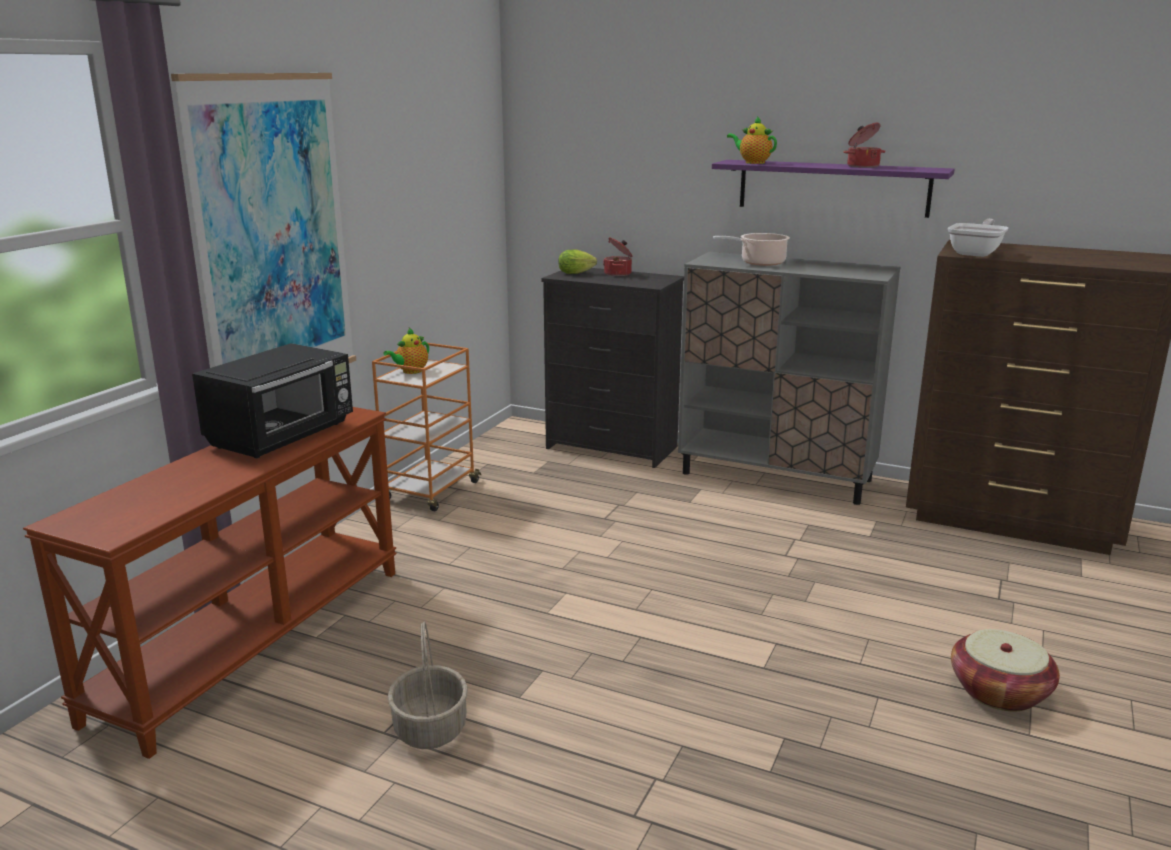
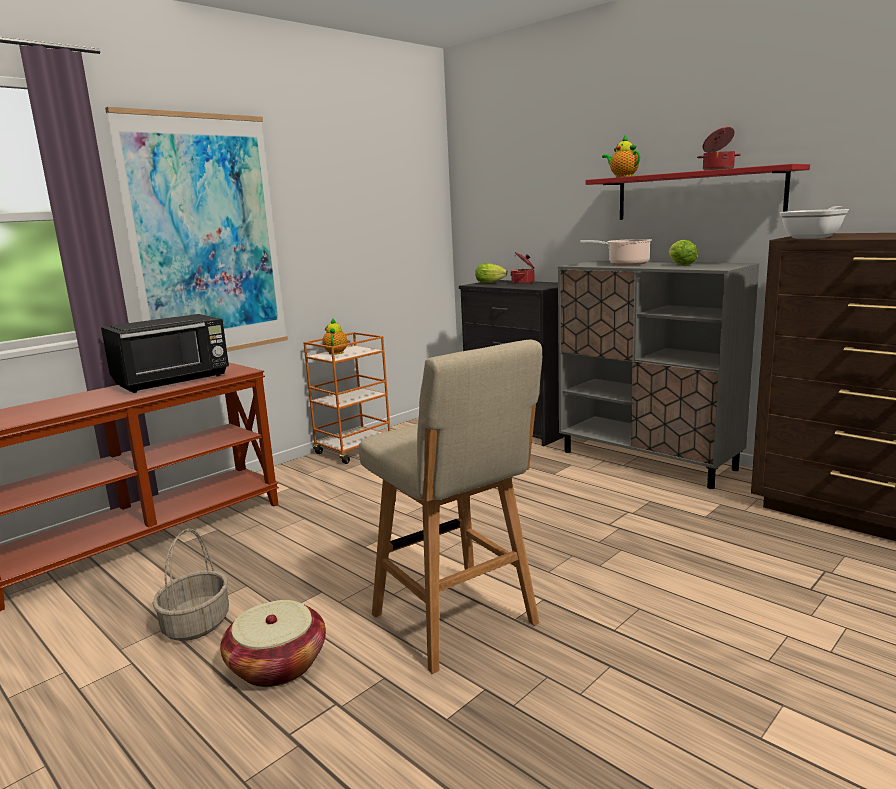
camera: 20 degrees right, 5 degrees down
(410, 371) = (336, 352): teapot -> teapot turned 120 degrees clockwise
(710, 679) = (457, 622): none -> beige stool
(823, 267) = (679, 265): none -> lettuce
(833, 187) = (697, 195): purple shelf -> red shelf
(999, 692) = (752, 684): basket -> basket (277, 665)

